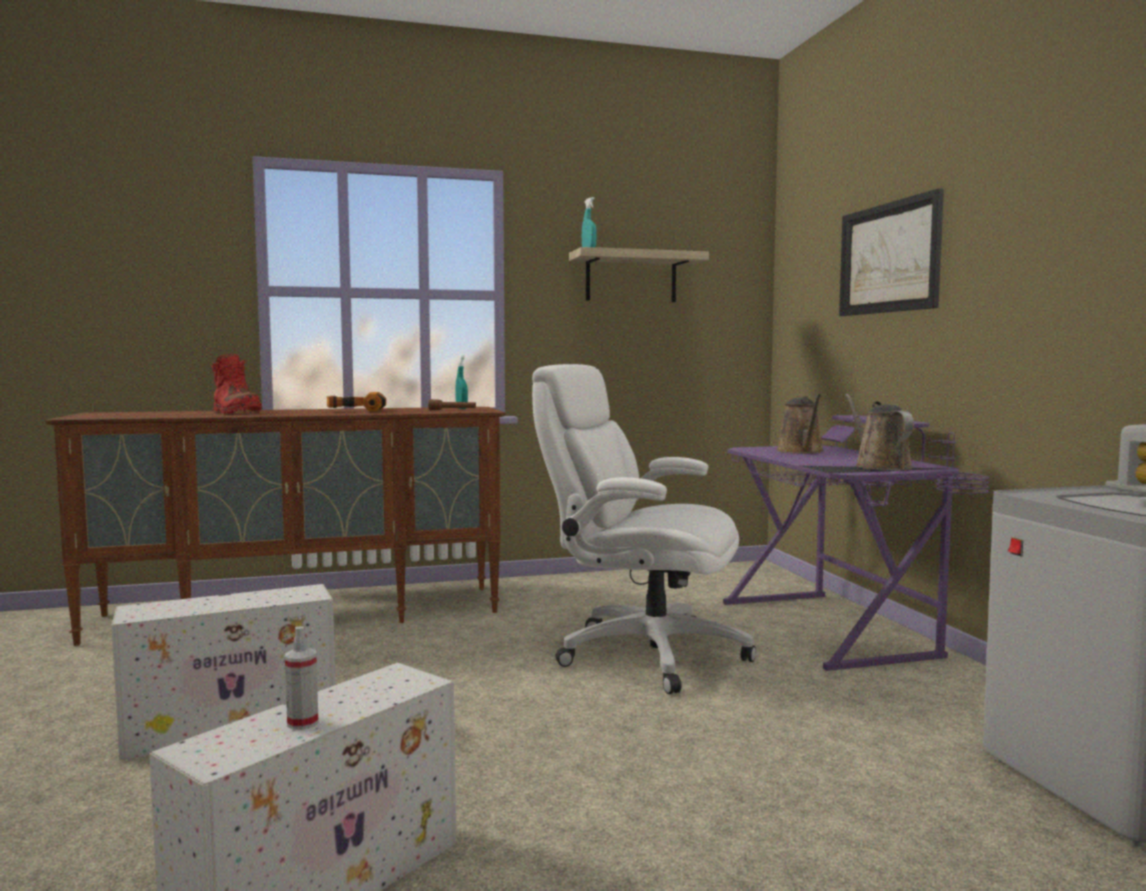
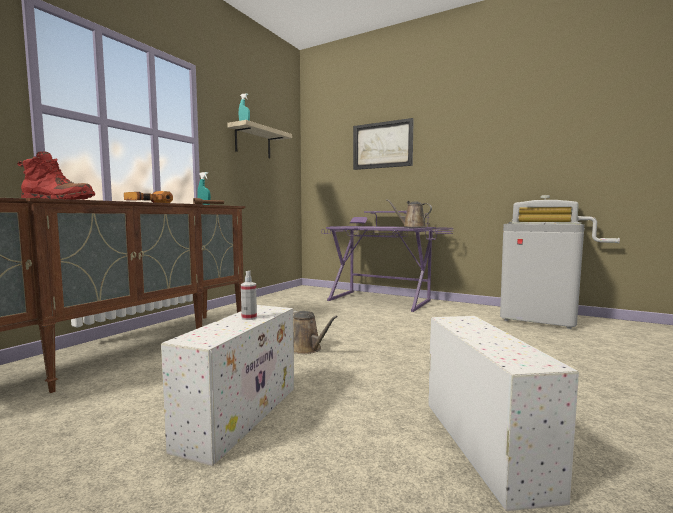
camera: 45 degrees left, 0 degrees up
(303, 723) = (503, 342): spray bottle -> spray bottle (249, 318)
(640, 653) = (345, 322): white office chair -> none
(801, 451) = (359, 226): brown watering can -> brown watering can (307, 349)

